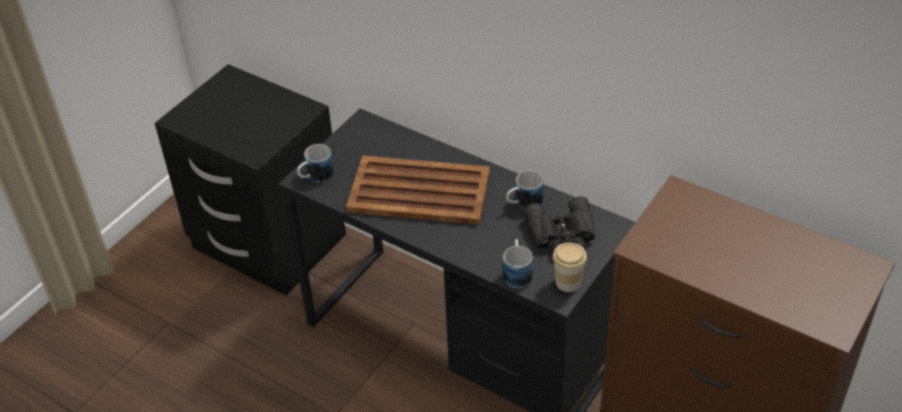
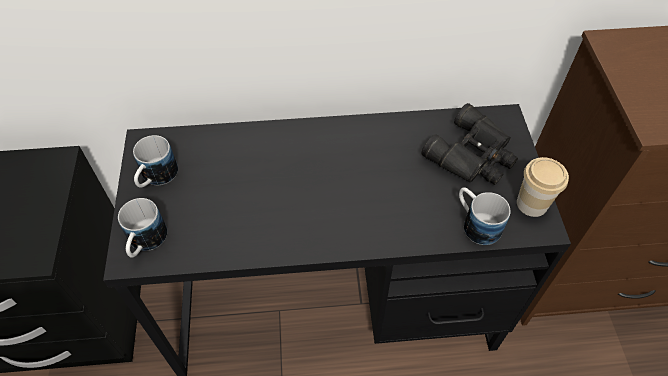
camera: 40 degrees left, 10 degrees up
(420, 192) = (287, 190): brown tray -> none
(523, 203) = (402, 142): mug -> mug (156, 178)

